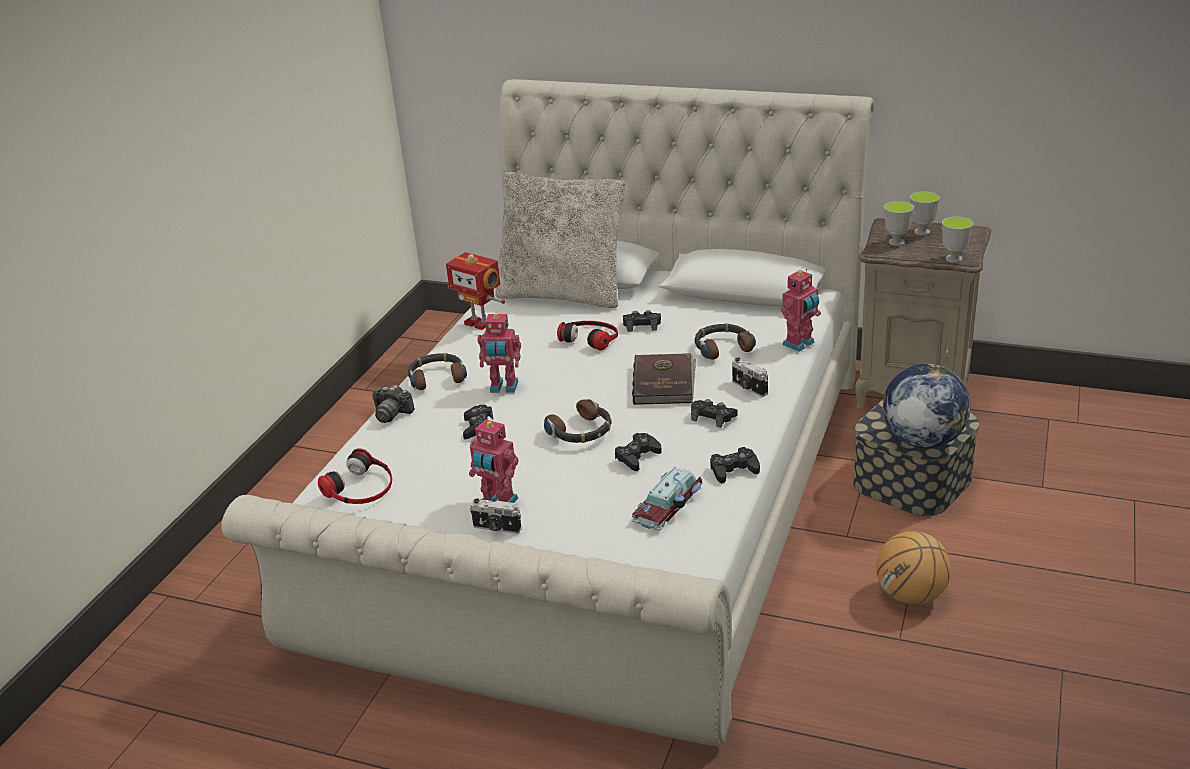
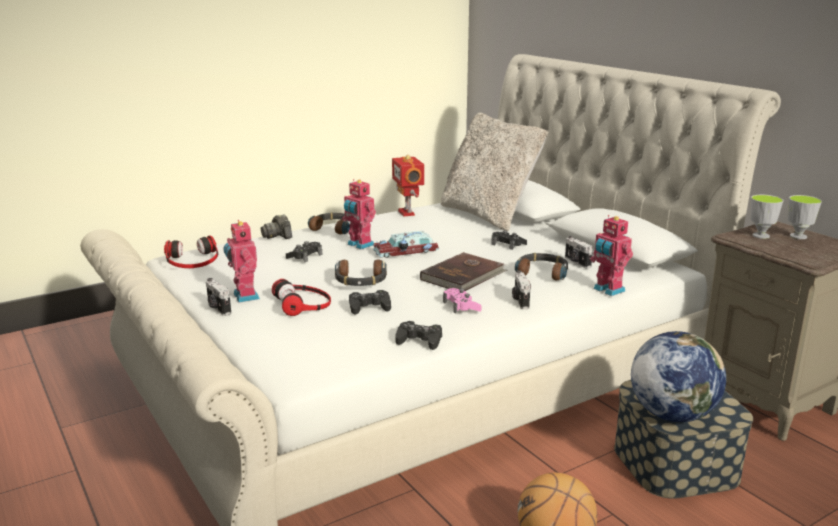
camera: 35 degrees right, 10 degrees down
(591, 337) = (461, 240): headphones -> headphones (303, 303)
(670, 504) = (338, 340): toy car -> toy car (407, 252)
(713, 417) = (461, 306): black game controller -> pink game controller
(733, 322) = (576, 262): none -> camera
(800, 344) = (607, 290): toy robot -> toy robot turned 60 degrees clockwise
(954, 259) = (799, 259): cup -> none

